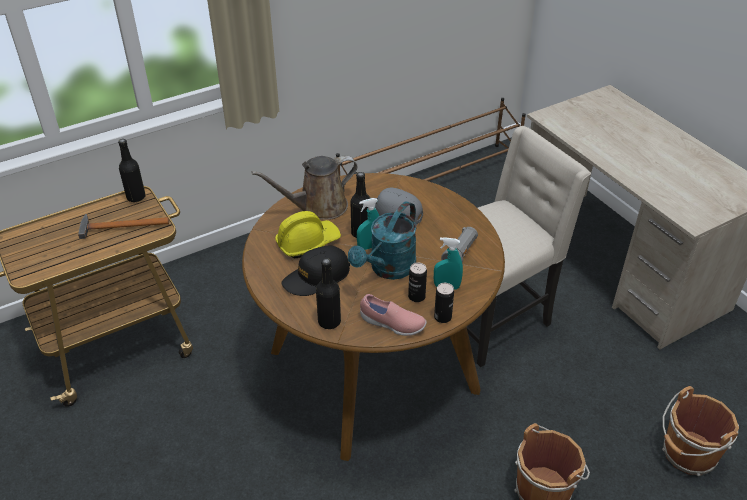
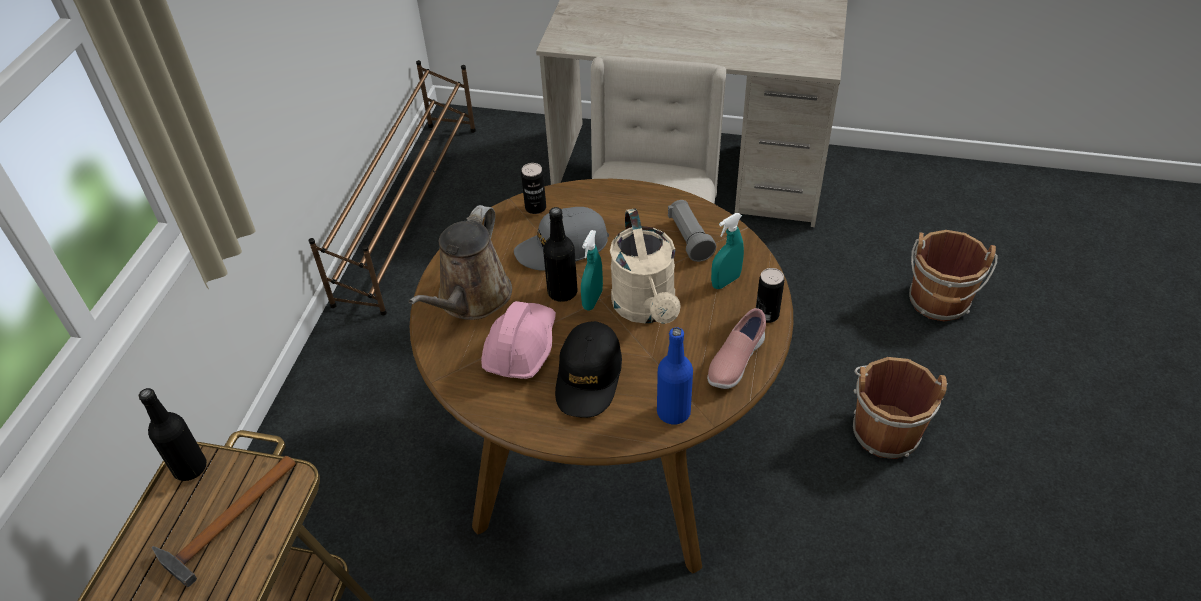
camera: 45 degrees left, 5 degrees up
(308, 242) = (521, 347): yellow hard hat -> pink hard hat
(329, 322) = (673, 412): black bottle -> blue bottle
(388, 269) = (647, 309): turquoise watering can -> beige watering can
(392, 324) = (735, 362): pink shoe -> pink shoe turned 150 degrees clockwise
(416, 297) = (714, 314): can -> can (535, 207)

